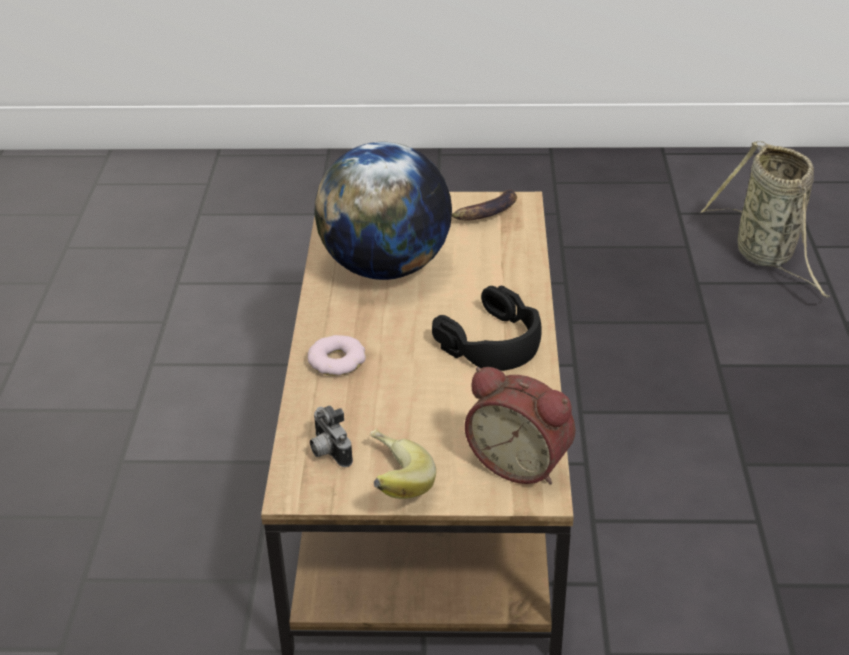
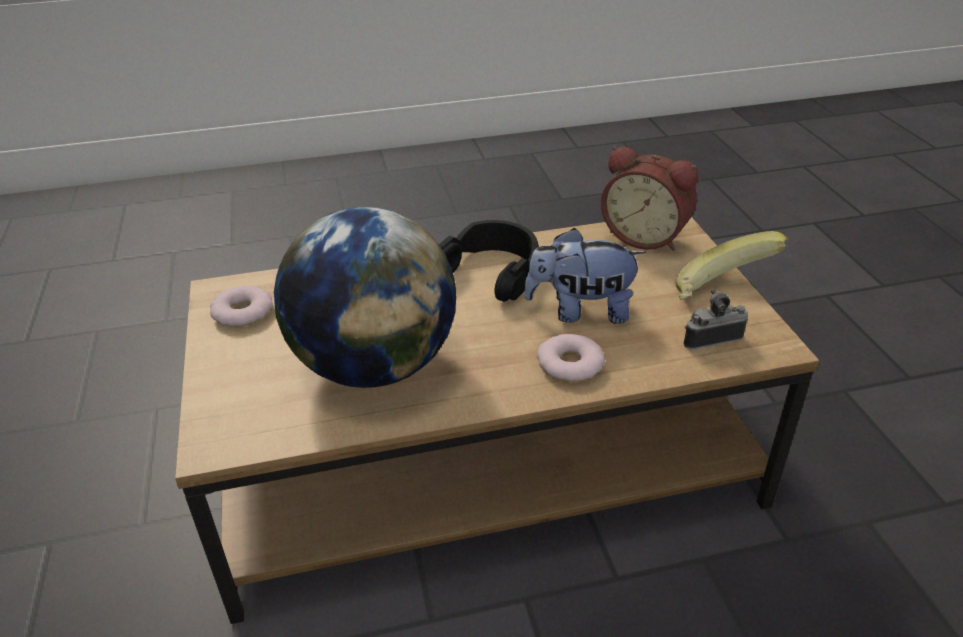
camera: 105 degrees left, 0 degrees up
(328, 452) = (709, 337): camera -> camera turned 150 degrees counterclockwise
(405, 383) = (581, 311): none -> plush toy
(484, 213) = (242, 312): banana -> donut
(521, 462) = (646, 236): alarm clock -> alarm clock turned 105 degrees clockwise
(767, 256) = (124, 283): basket -> none

